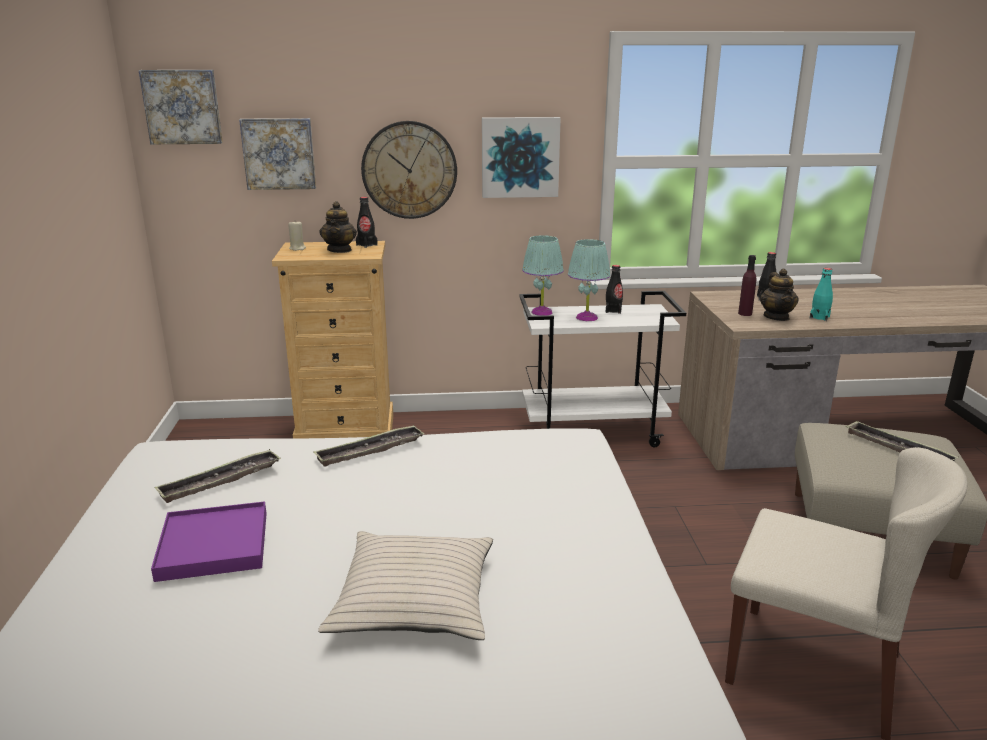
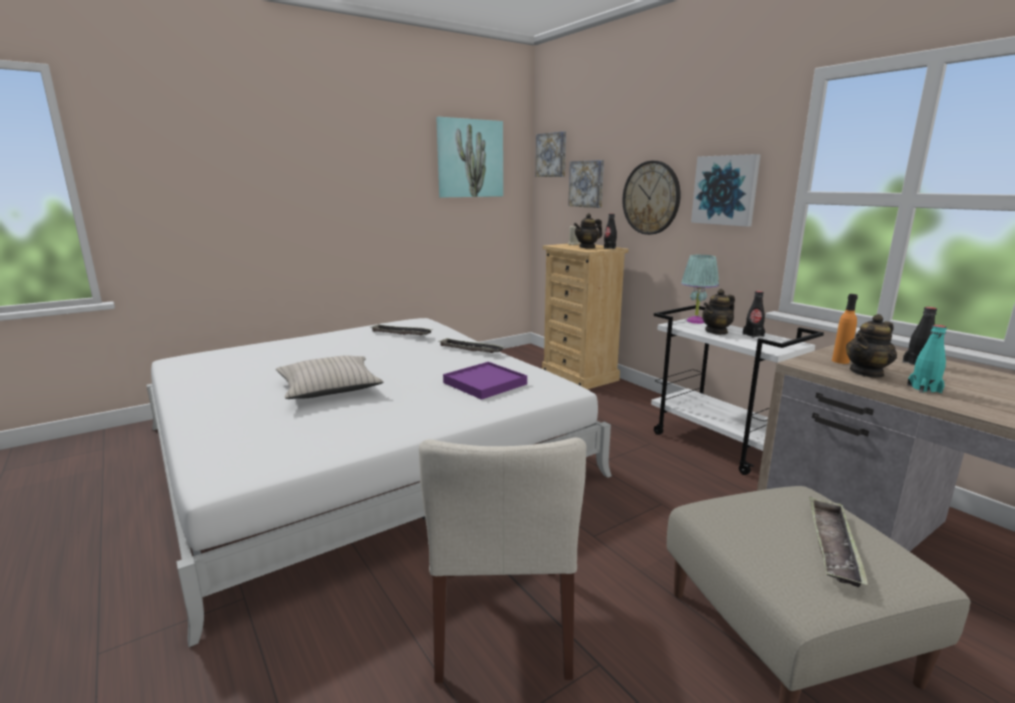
camera: 60 degrees right, 5 degrees down
(75, 126) = (470, 158): none -> picture
(213, 545) = (347, 346): purple tray -> purple tray (485, 383)
(587, 317) = (716, 331): turquoise table lamp -> teapot
(745, 314) = (840, 361): purple bottle -> orange bottle

